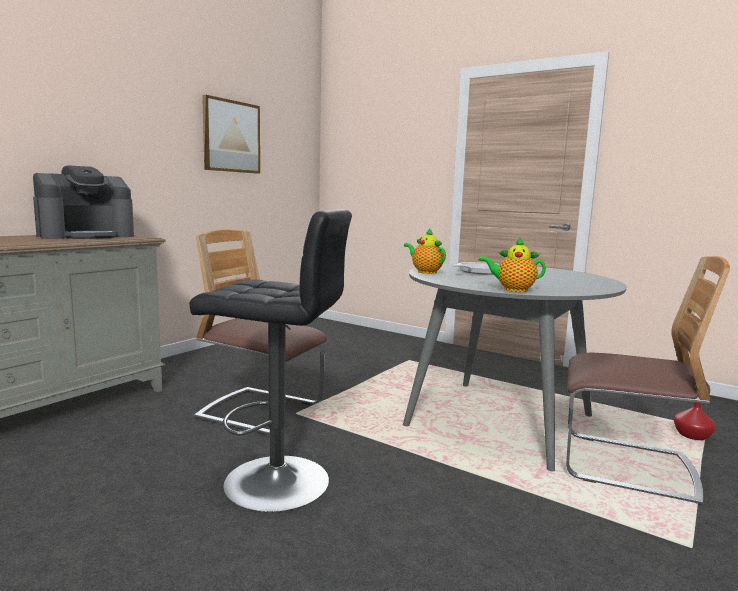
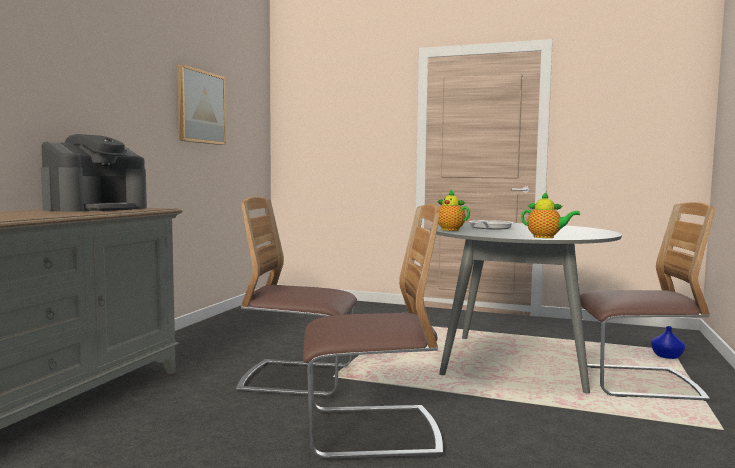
camera: 15 degrees left, 5 degrees down
(277, 483) = (371, 433): black stool -> chair
(512, 289) = (546, 237): teapot -> teapot turned 150 degrees counterclockwise
(693, 436) = (667, 357): red vase -> blue vase

